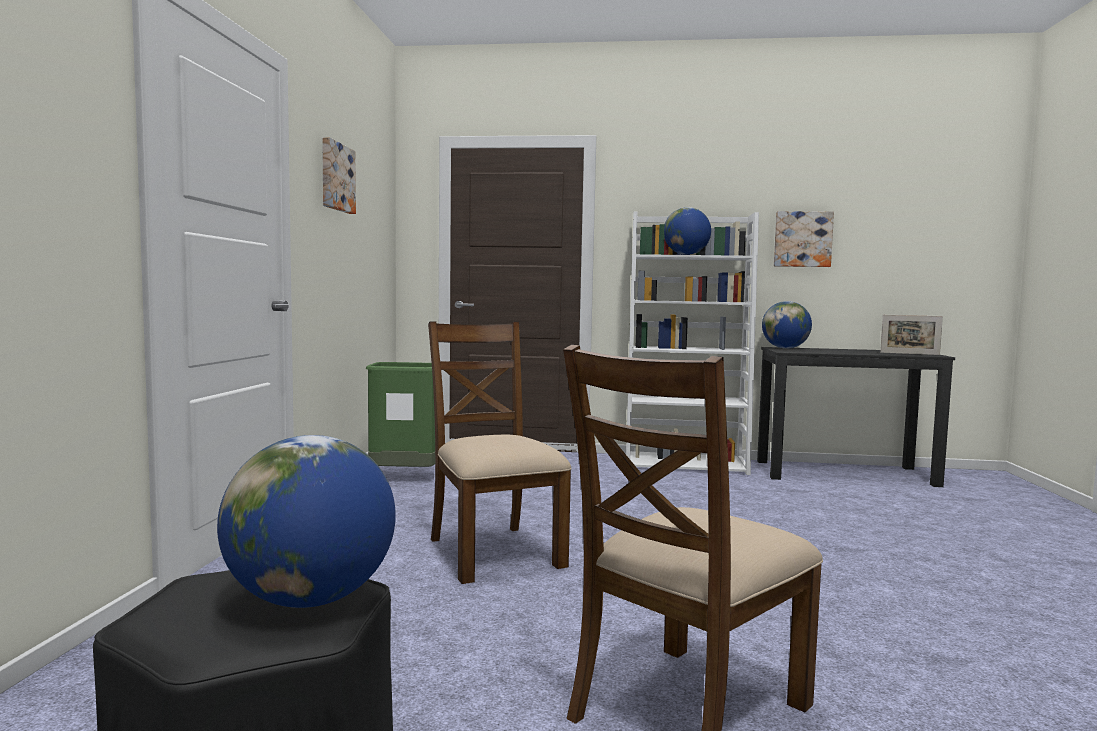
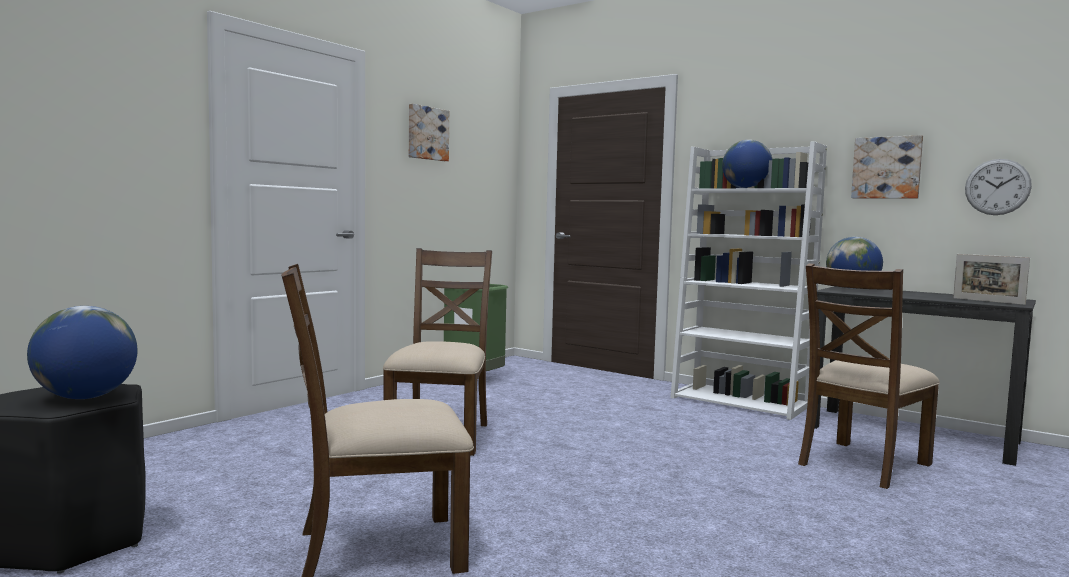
camera: 30 degrees right, 0 degrees up
(865, 505) = (862, 464): none -> brown chair
(889, 258) = (997, 187): none -> wall clock

